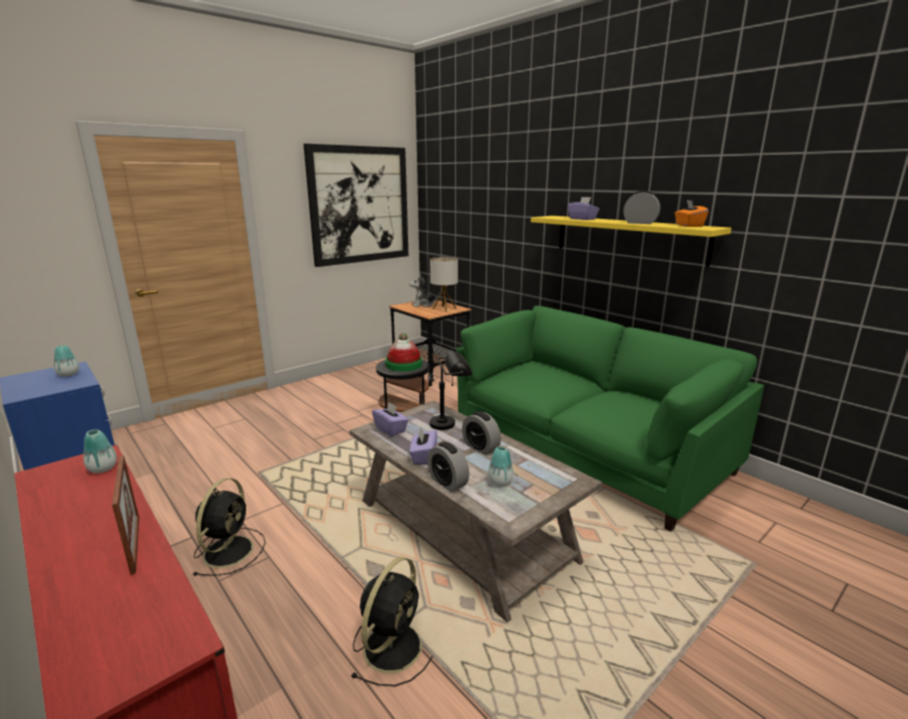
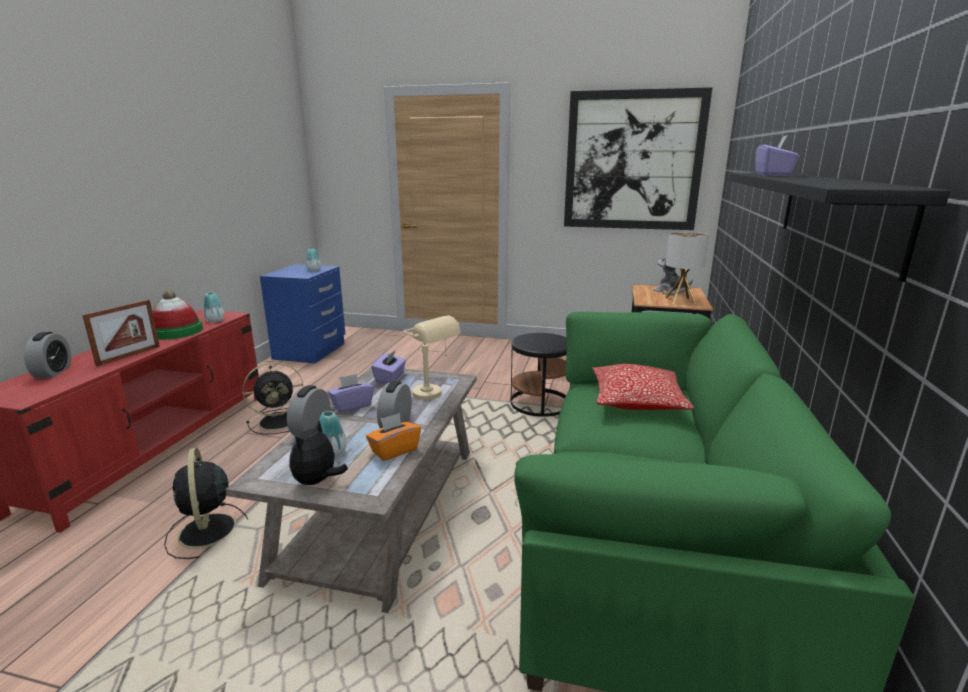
camera: 55 degrees right, 0 degrees up
(394, 644) = (207, 532): black fan -> black fan turned 75 degrees clockwise
(404, 364) = (543, 341): hat -> hat (176, 331)
(451, 423) = (434, 396): black table lamp -> beige table lamp
(535, 374) = (636, 401): none -> pillow
(539, 496) = (317, 482): none -> plush toy
(628, 238) = (836, 214): yellow shelf -> black shelf
(640, 223) = (807, 179): alarm clock -> alarm clock (53, 372)
(688, 226) = (862, 184): orange tissue box -> orange tissue box (394, 450)

